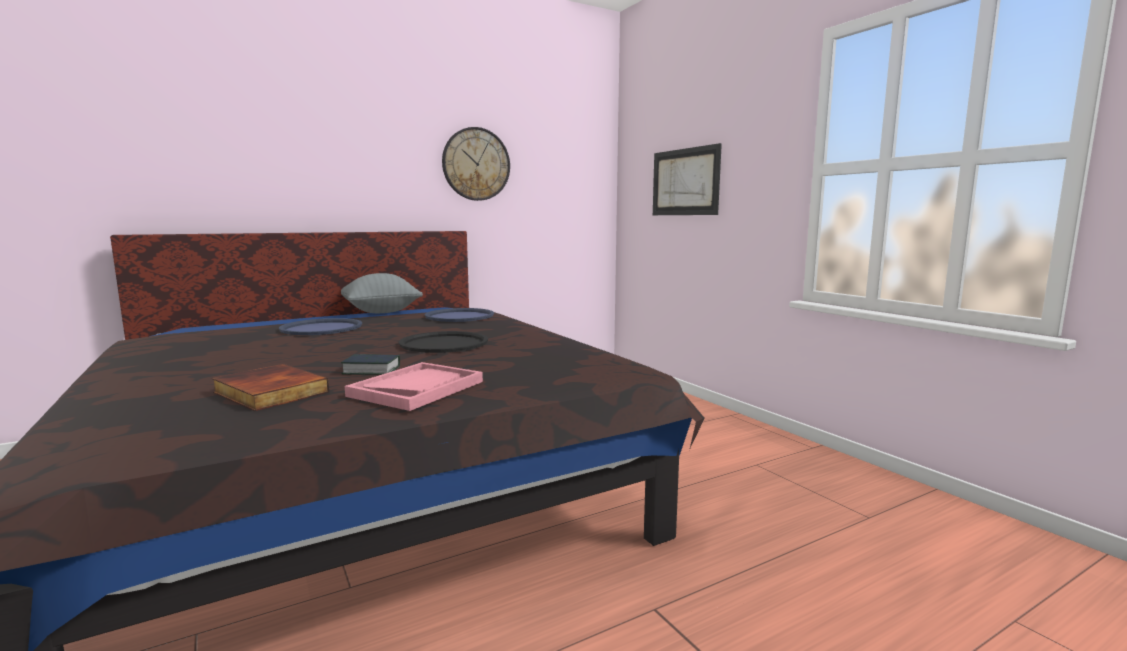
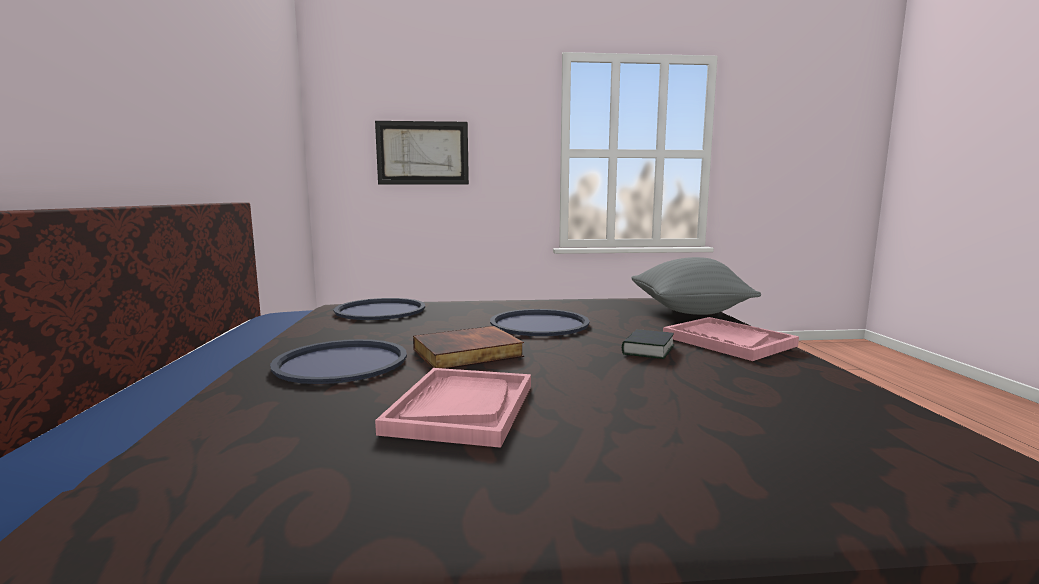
camera: 65 degrees left, 0 degrees up
(238, 351) = (461, 408): none -> pink tray
(268, 393) = (733, 387): book -> book (467, 354)
(380, 311) = (233, 336): grey pillow -> grey pillow (688, 312)
(444, 343) = (539, 324): black tray -> blue tray
(476, 164) = (227, 105): wall clock -> none

